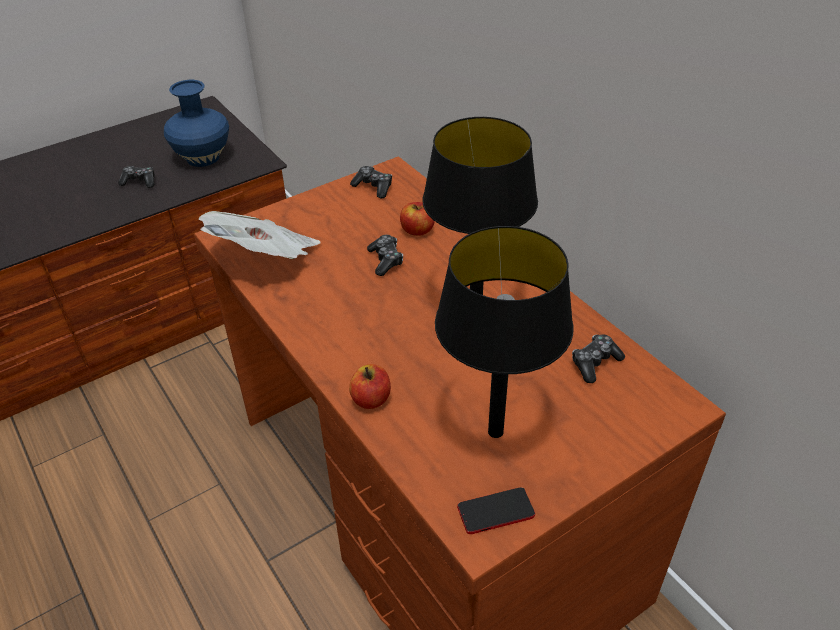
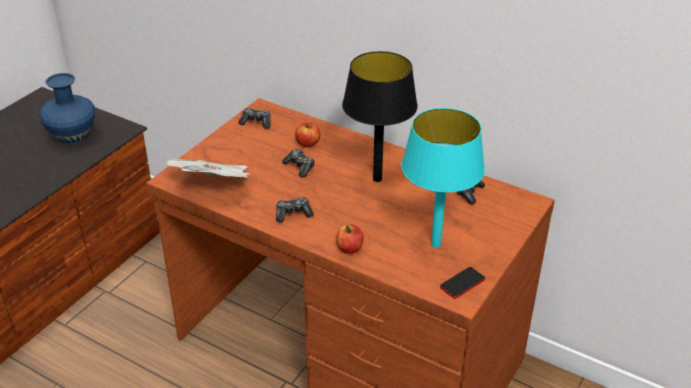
camera: 25 degrees left, 5 degrees down
(139, 181) = (31, 166): game controller -> game controller (293, 214)
(495, 431) = (435, 244): black table lamp -> turquoise table lamp

